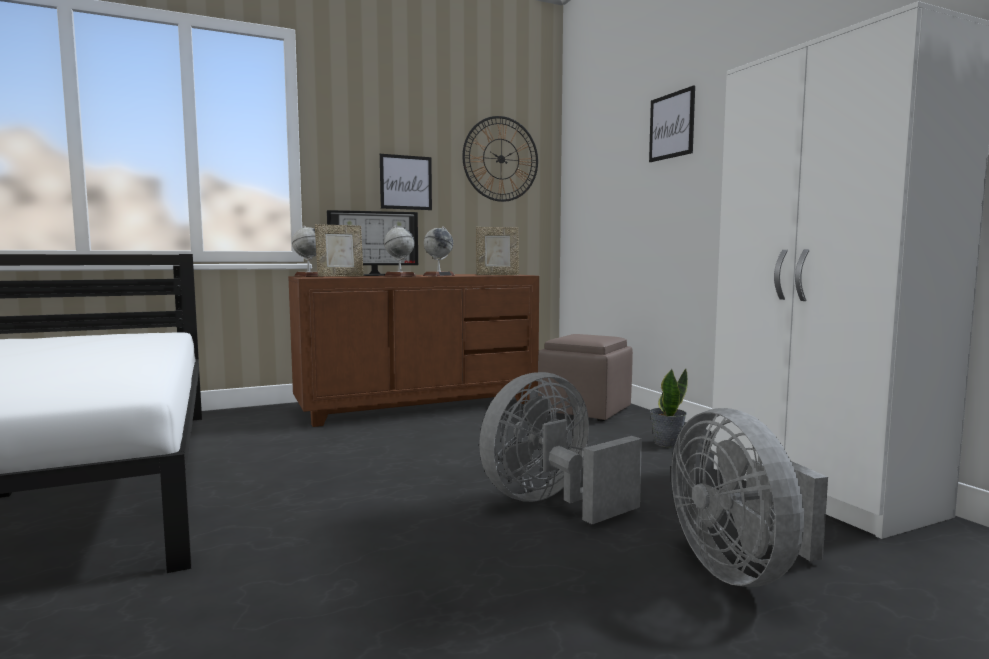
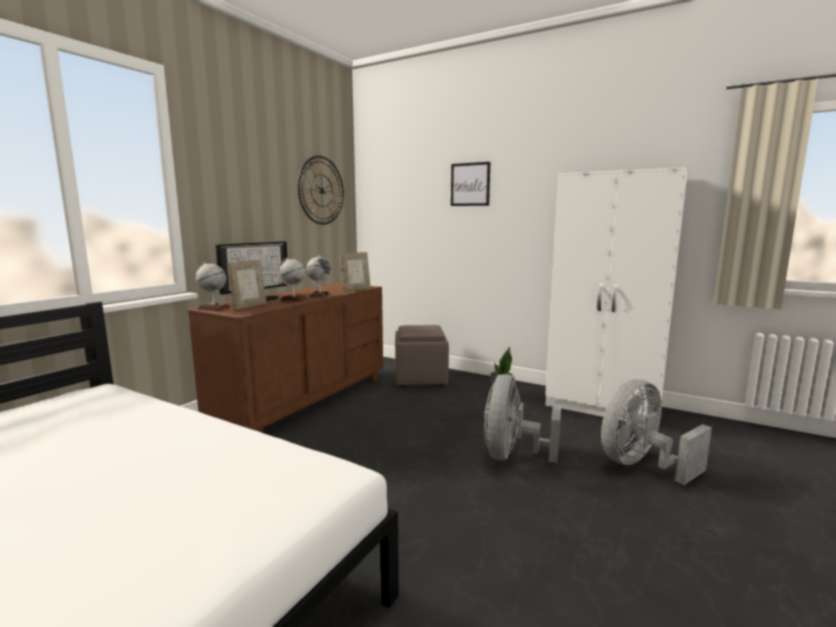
camera: 35 degrees left, 5 degrees up
(406, 182) = (260, 212): picture -> none
(741, 569) = (641, 465): grey fan -> grey fan turned 105 degrees clockwise

